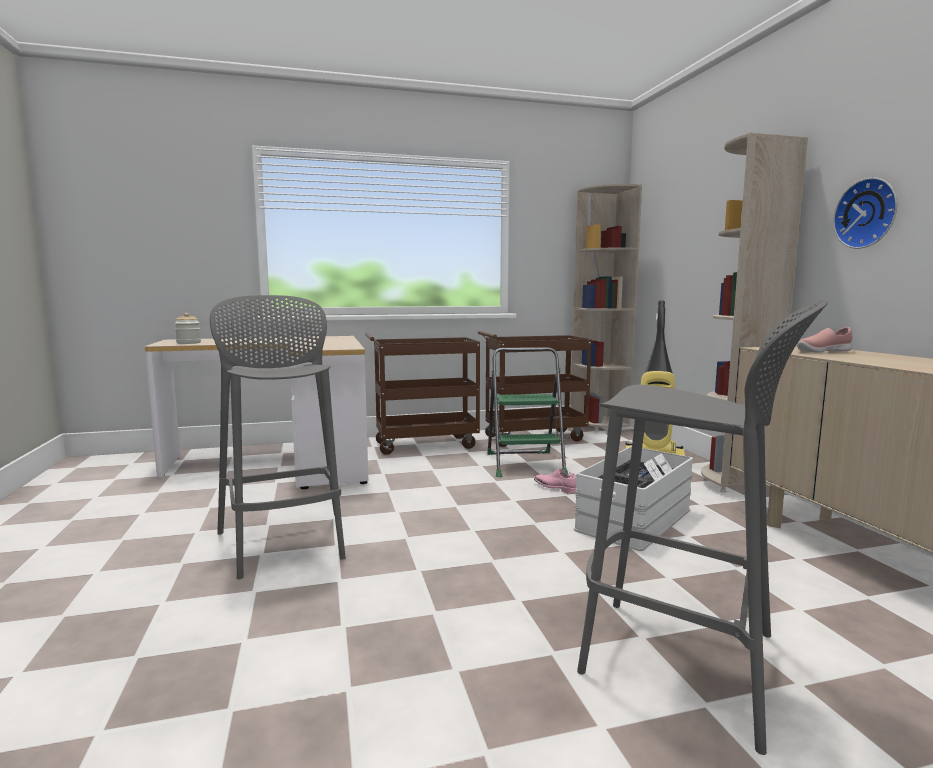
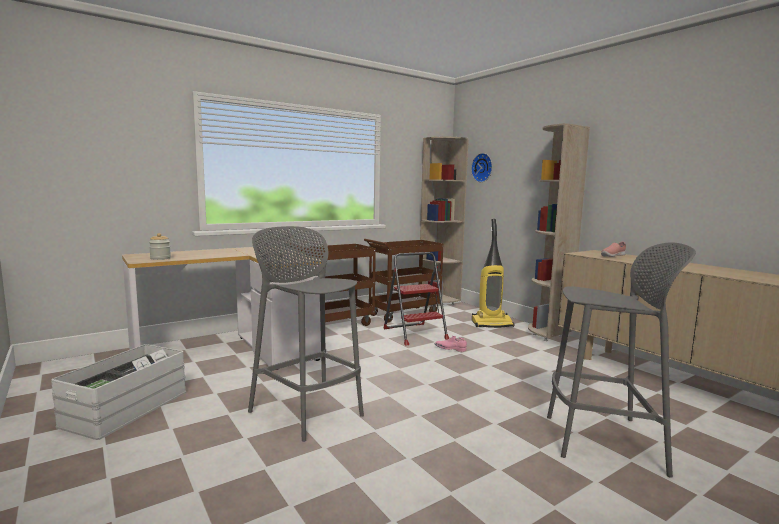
camera: 20 degrees left, 0 degrees up
(524, 462) = (414, 333): green step ladder -> red step ladder
(633, 519) = (512, 364): white storage box -> white storage box (125, 407)
(868, 213) = (627, 176): wall clock -> wall clock (483, 167)

